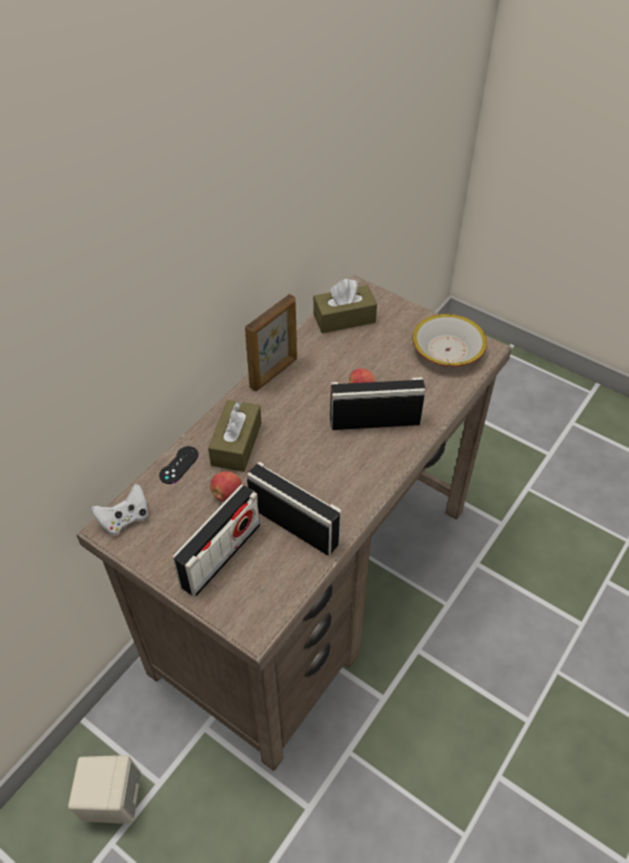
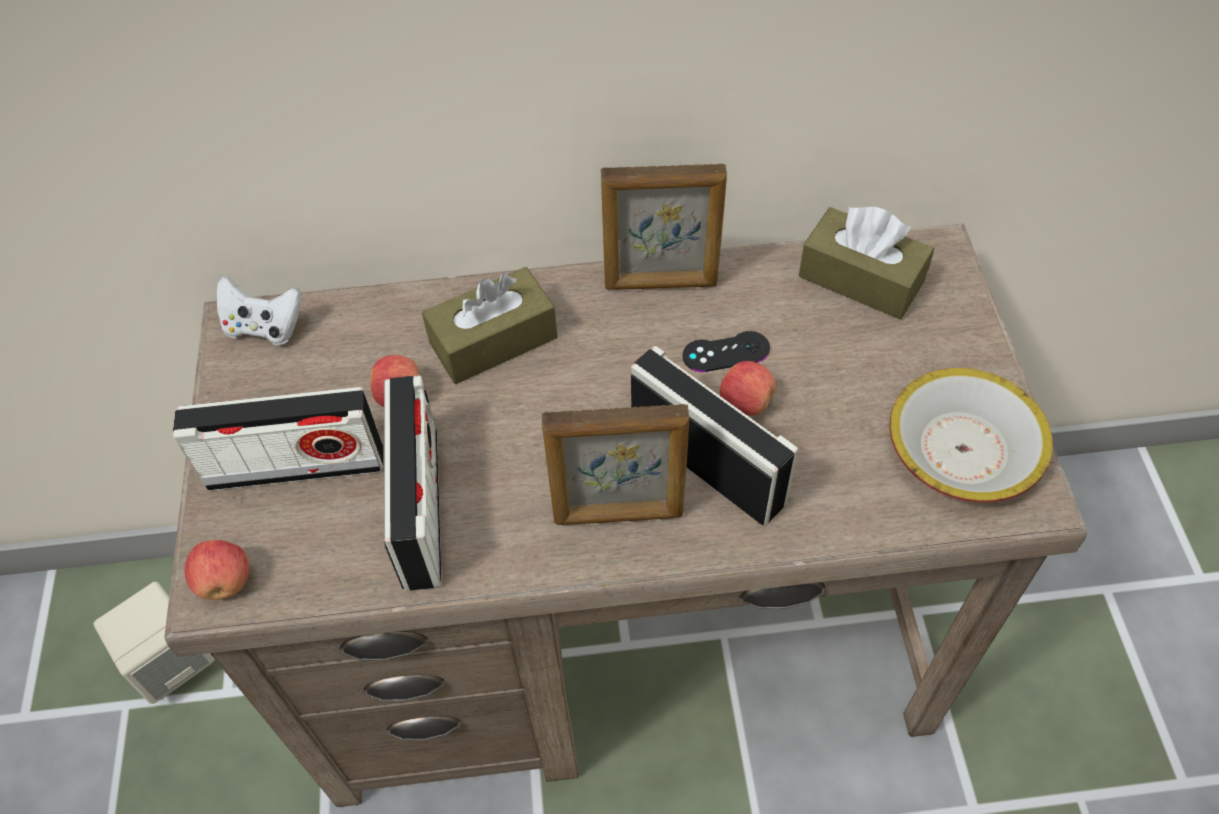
camera: 50 degrees right, 5 degrees up
(179, 465) = (398, 311): black game controller -> black game controller (726, 352)
(253, 619) = (225, 581): none -> apple
(368, 463) = (618, 514): none -> picture frame

